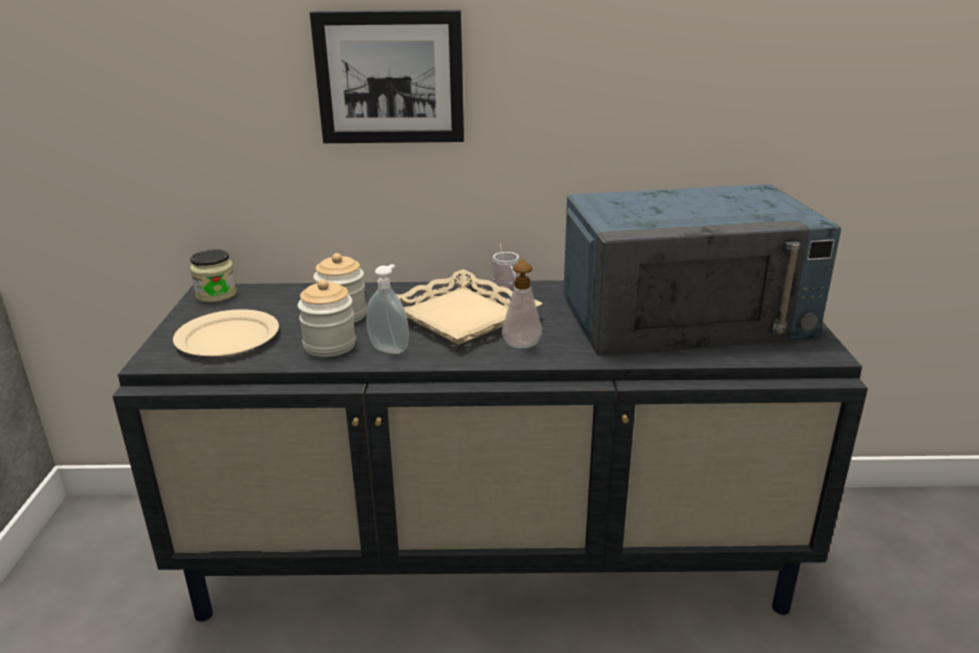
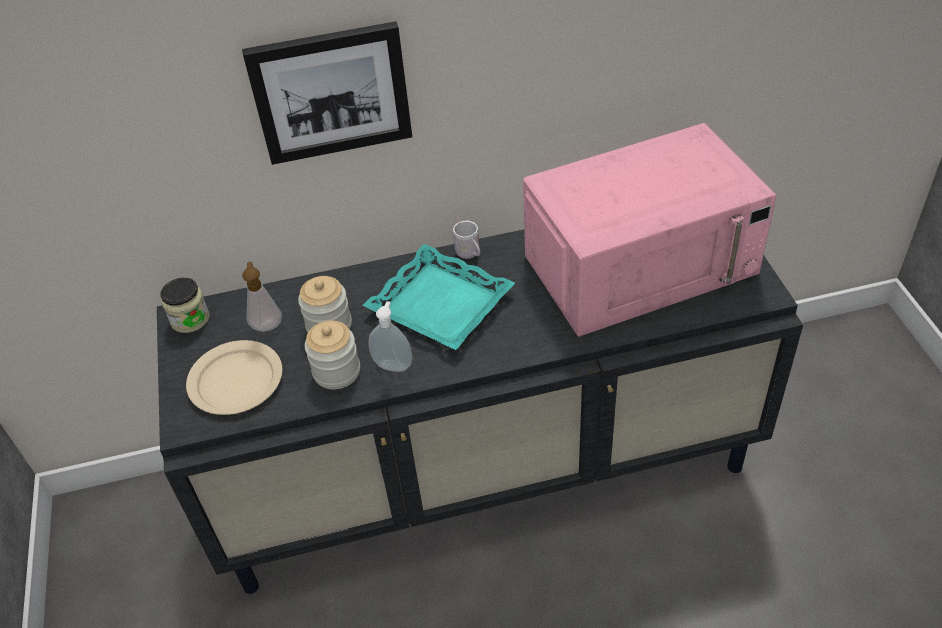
camera: 10 degrees left, 20 degrees up
(462, 315) = (441, 304): beige tray -> turquoise tray
(521, 344) = (508, 334): soap dispenser -> soap dispenser (267, 324)
(685, 315) = (641, 263): blue microwave -> pink microwave

